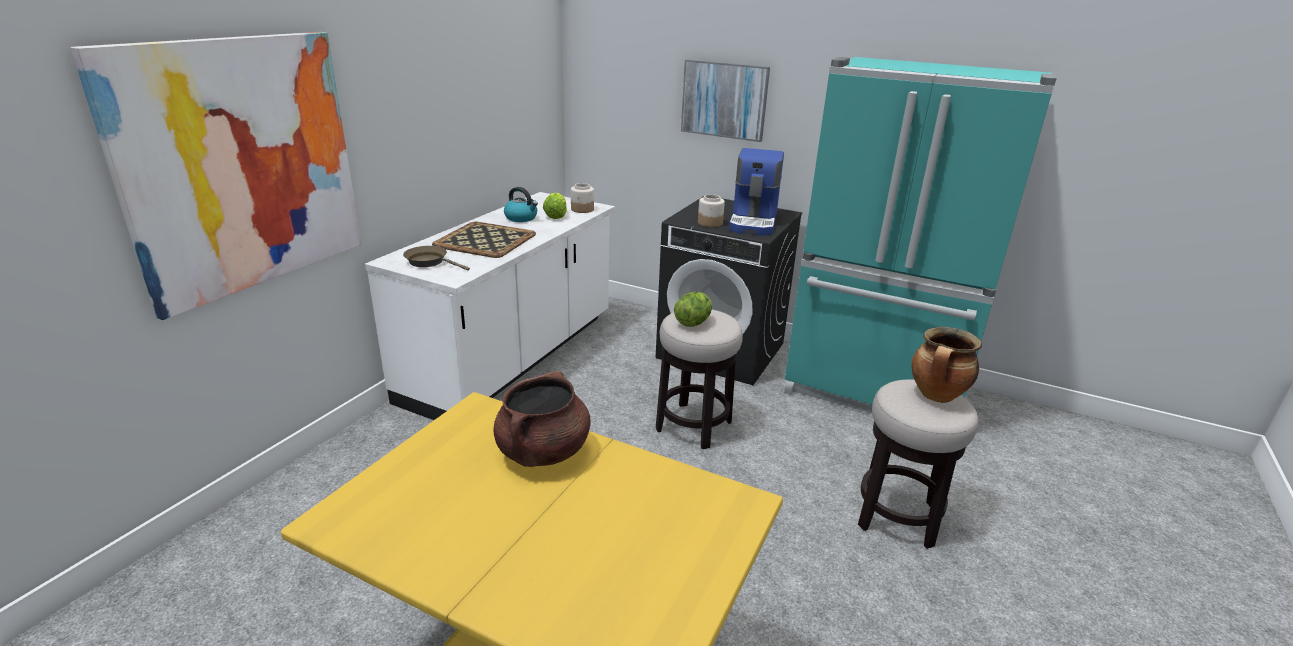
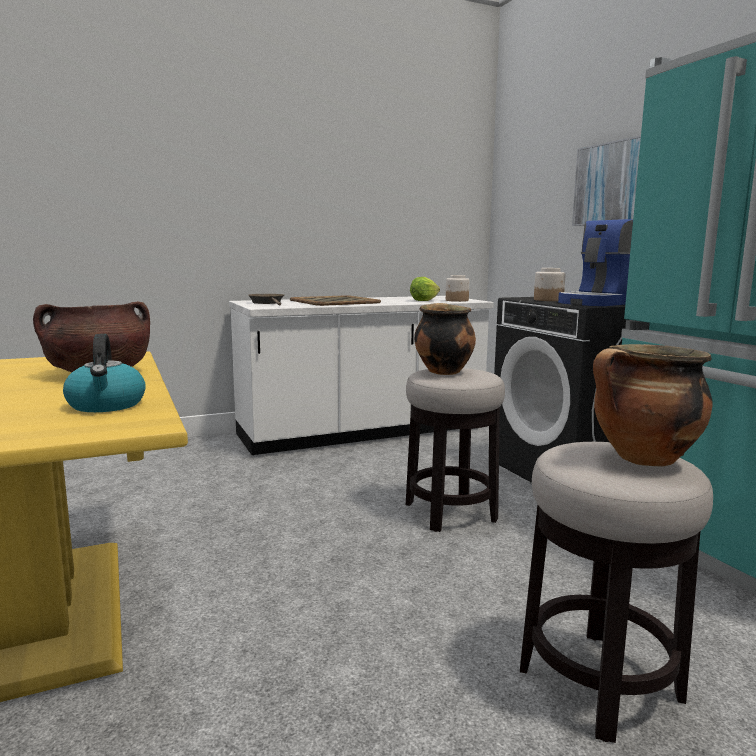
camera: 40 degrees right, 15 degrees down
(243, 166) = (133, 196): picture -> none
(521, 218) = (393, 299): kettle -> kettle (107, 405)
(693, 323) = (442, 371): lettuce -> cooking pot

